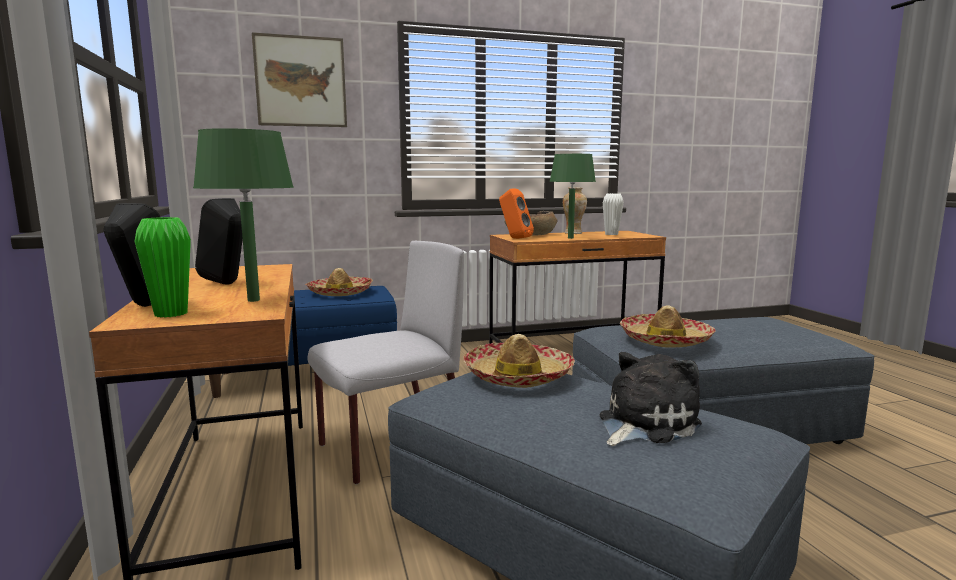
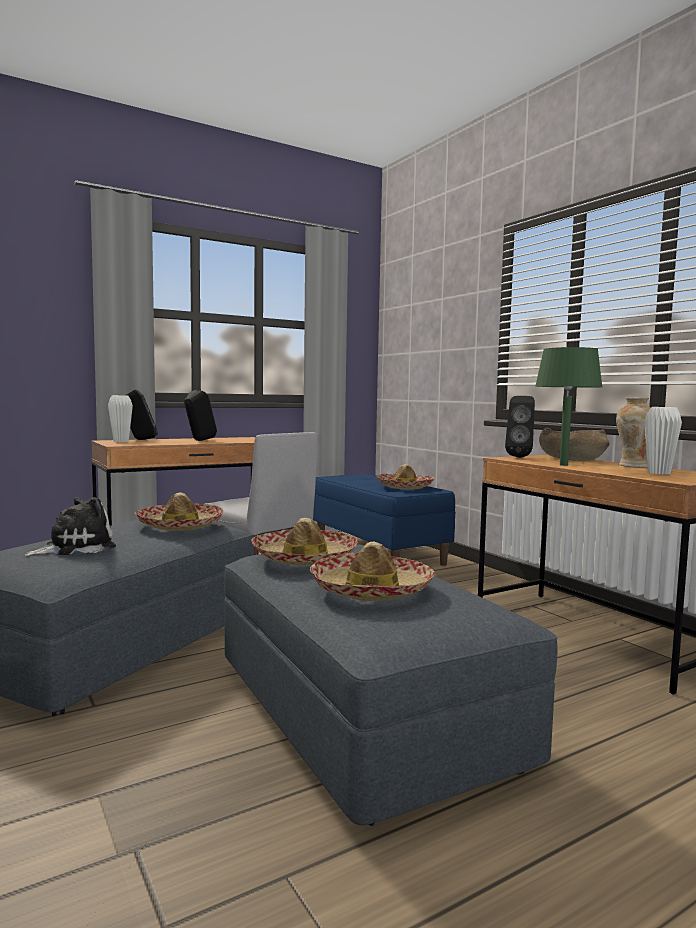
camera: 75 degrees right, 5 degrees down
(171, 314) = (121, 441): green vase -> white vase
(253, 300) = (151, 443): green table lamp -> none
(301, 81) = (438, 302): picture -> none
(514, 238) = (519, 457): orange speaker -> black speaker
(643, 423) = (75, 547): plush toy -> plush toy turned 75 degrees counterclockwise
(747, 332) = (371, 590): none -> hat

